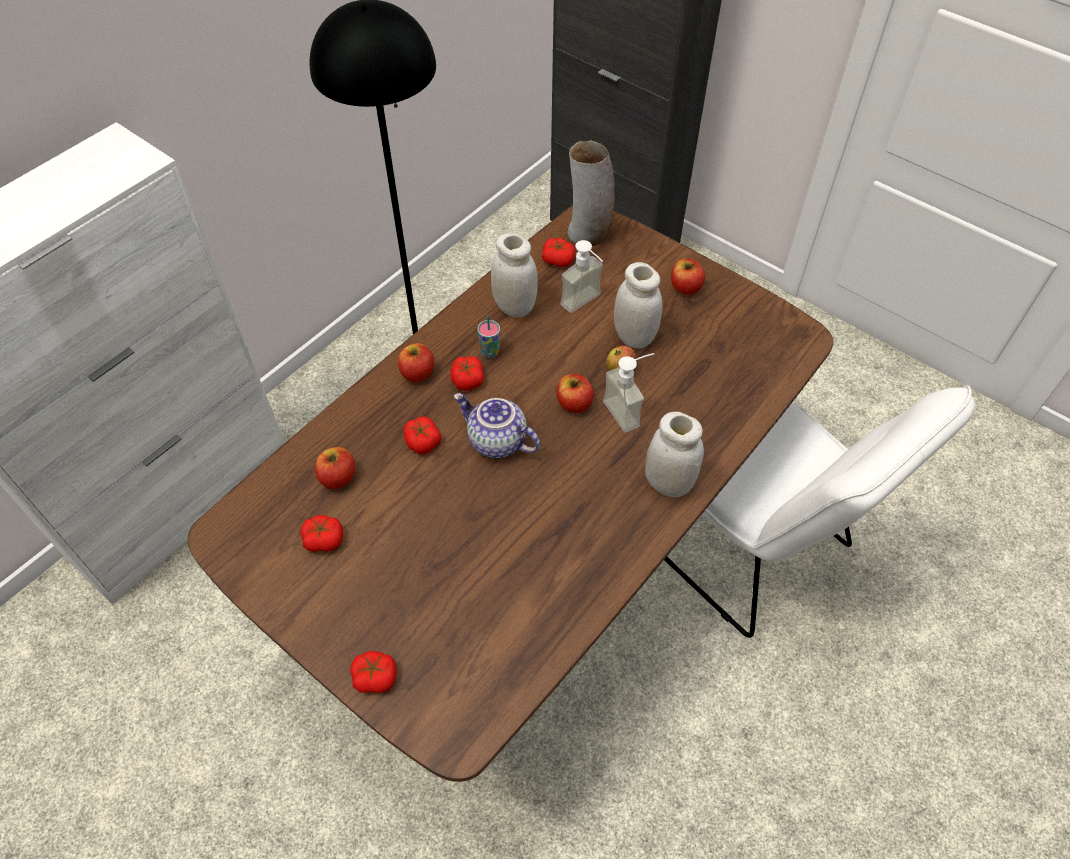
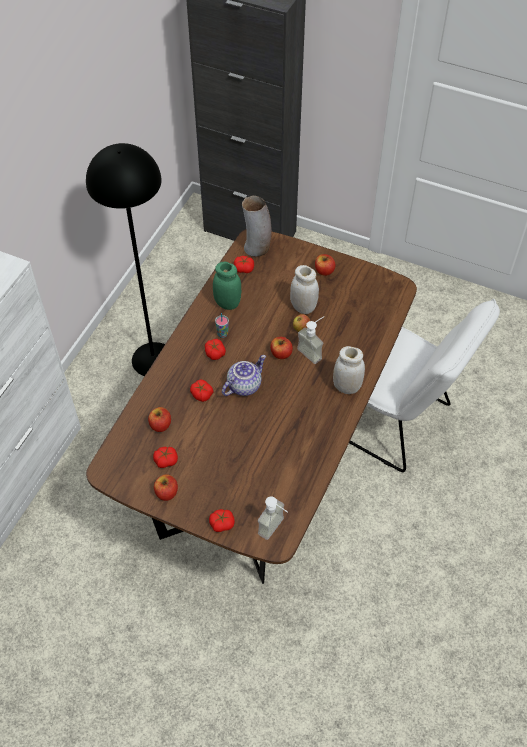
camera: 15 degrees left, 0 degrees up
(417, 373) = (184, 355): apple -> apple (166, 492)
(496, 442) = (244, 385): teapot -> teapot turned 120 degrees clockwise
(514, 306) = (227, 303): white jar -> green jar
(586, 304) = (269, 293): soap dispenser -> soap dispenser (276, 529)

